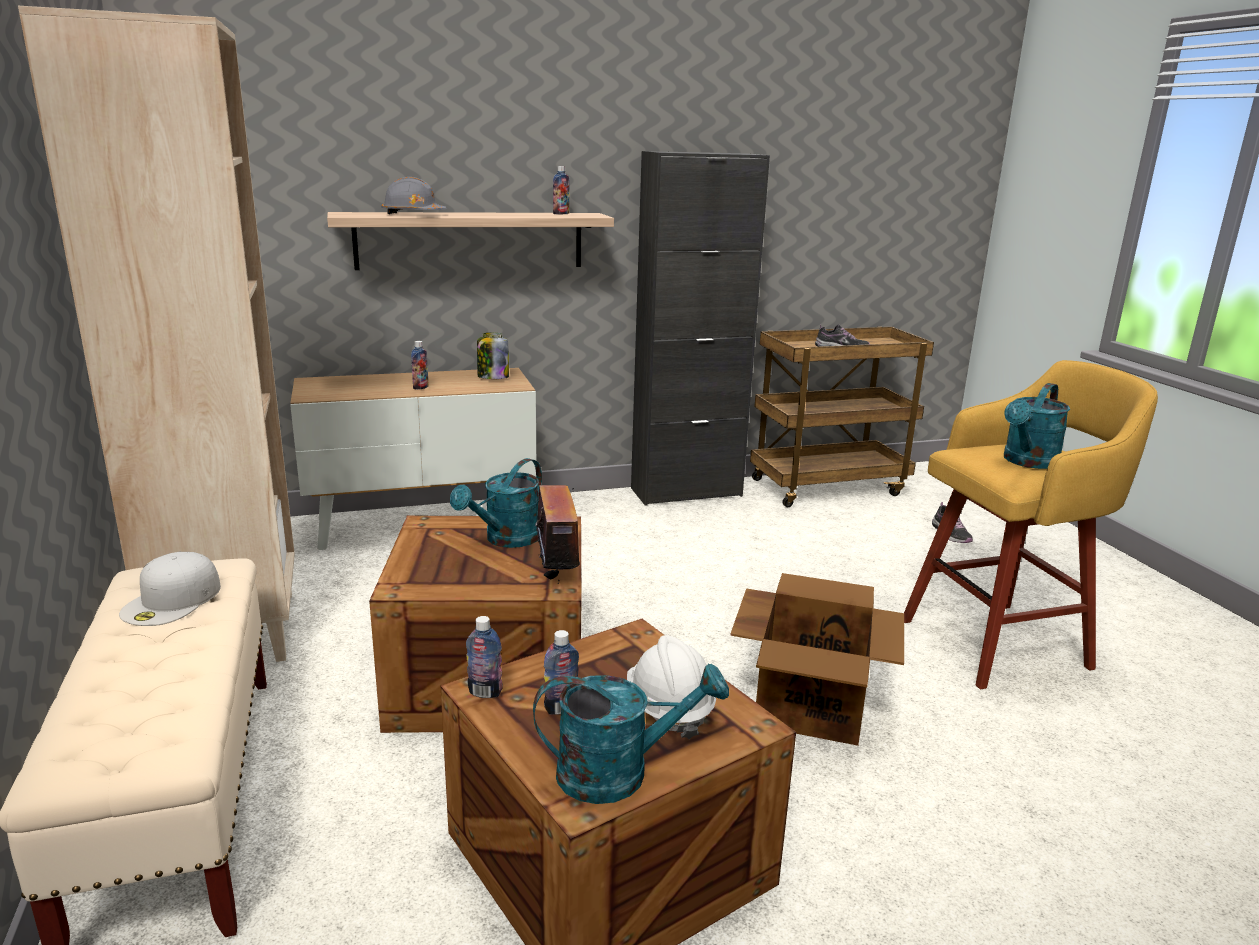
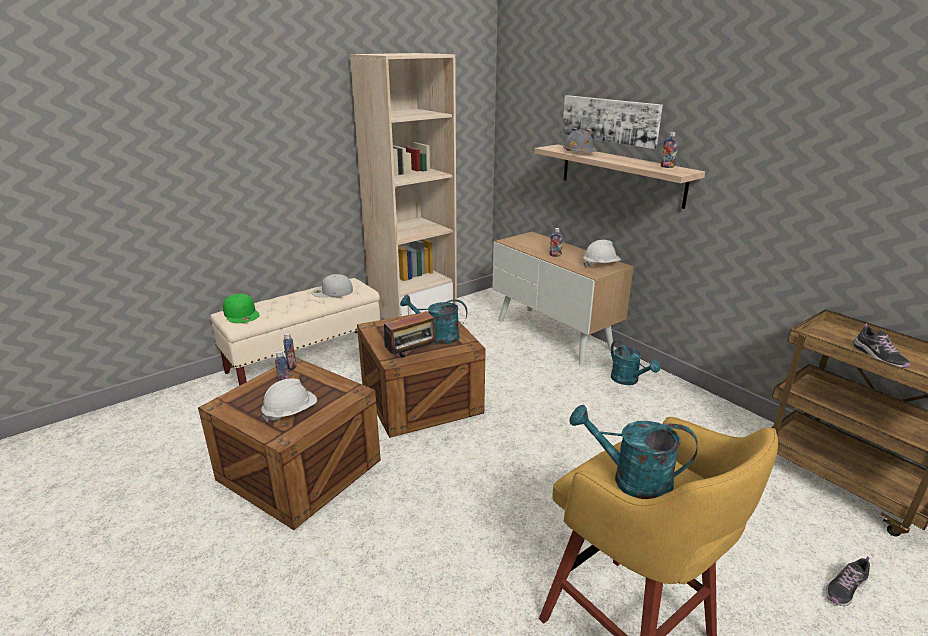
camera: 70 degrees right, 5 degrees up
(115, 739) = (241, 314): none -> green cap
(434, 160) = (610, 120): none -> picture
(492, 377) = (600, 265): jar -> white hard hat
(619, 772) = (239, 409): turquoise watering can -> turquoise watering can (628, 380)
(686, 492) = (718, 409): black cabinet -> none
(811, 705) = (460, 521): cardboard box -> none

